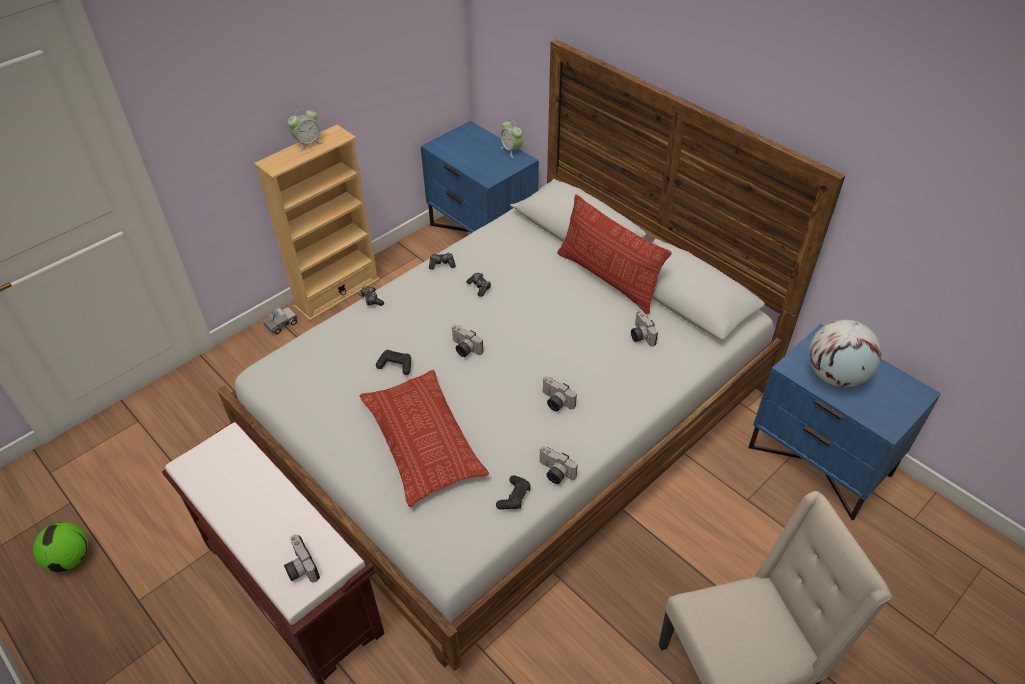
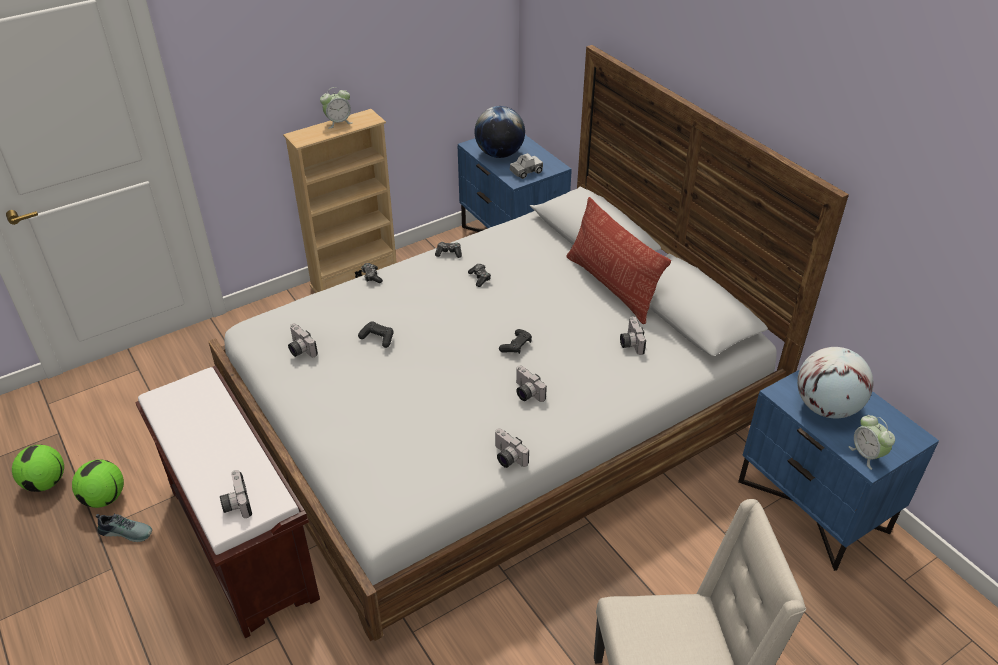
camera: 10 degrees right, 5 degrees down
(137, 565) = (105, 498): none -> football
(170, 596) = (127, 531): none -> shoe
(281, 325) = (293, 301): toy truck -> toy truck (526, 172)
(423, 441) = (385, 410): pillow -> none
(464, 349) = (449, 332): camera -> camera (299, 349)
(465, 152) = (499, 154): none -> globe
(511, 150) = (546, 157): alarm clock -> alarm clock (866, 455)
(514, 497) = (460, 474): black game controller -> black game controller (516, 346)

